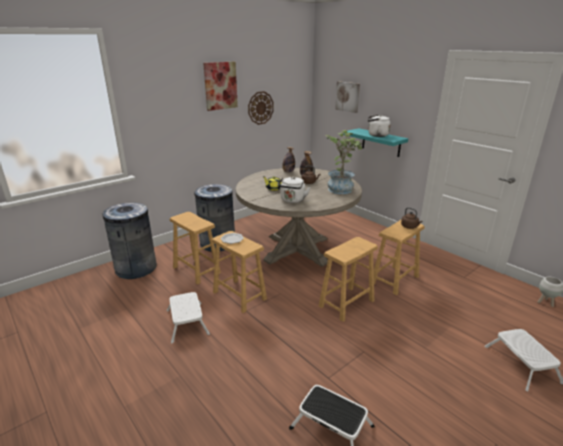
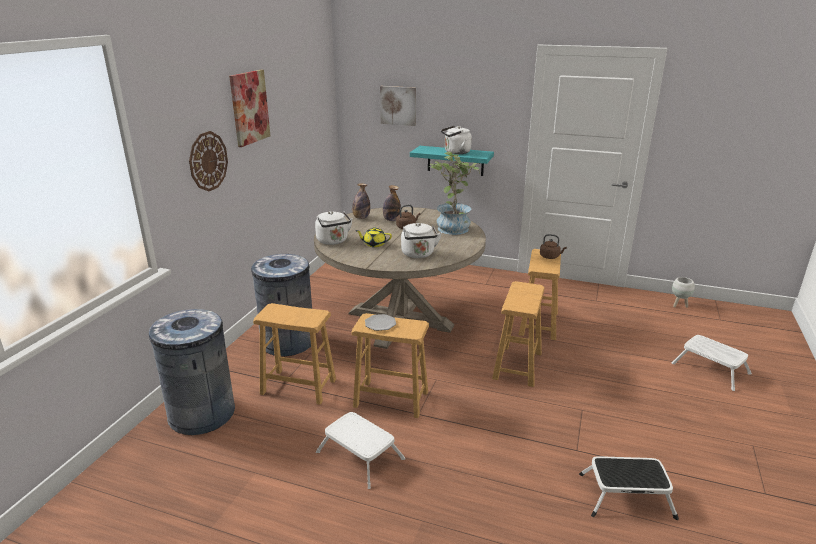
camera: 30 degrees left, 0 degrees up
(251, 182) = (333, 241): none -> white kettle
(260, 108) = (291, 133): wall clock -> wall clock (208, 161)

